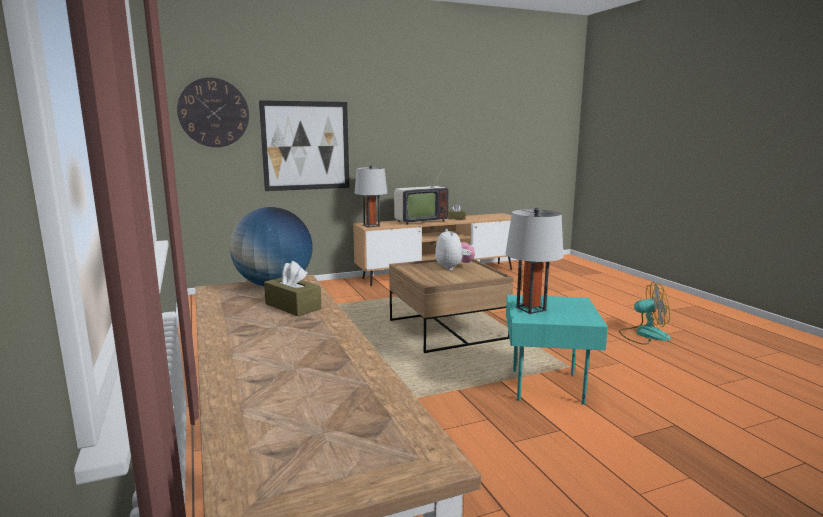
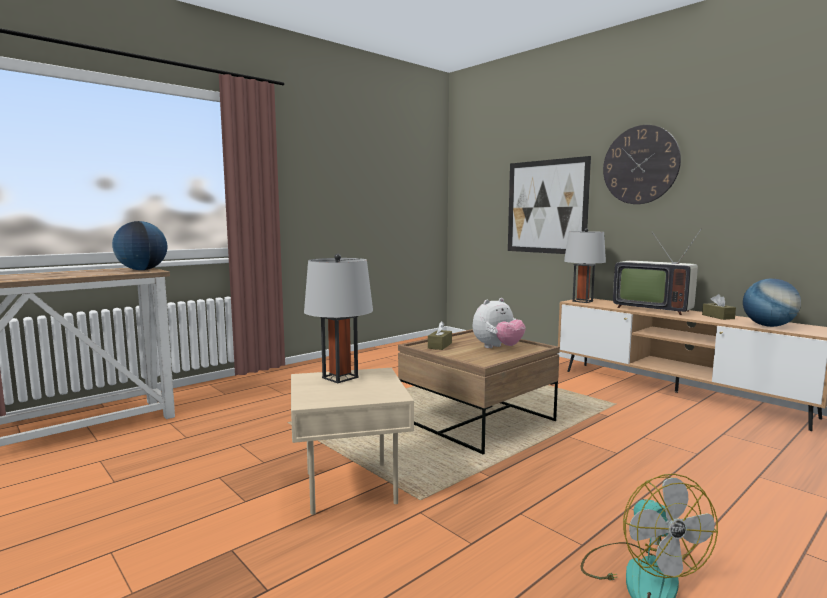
camera: 70 degrees right, 5 degrees down
(213, 112) = (479, 178): wall clock -> wall clock (640, 165)
(293, 306) = (91, 273): brown tissue box -> brown tissue box (440, 346)
(488, 218) = (768, 326): none -> globe
(549, 388) = (348, 489): turquoise side table -> beige side table

